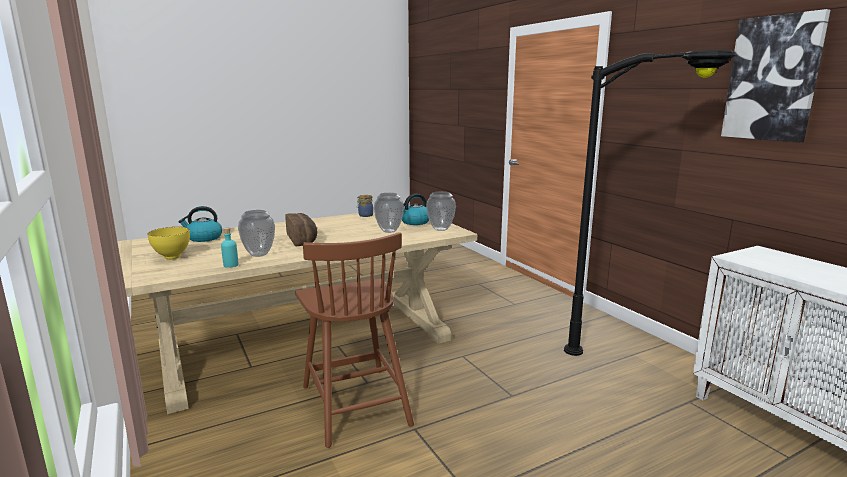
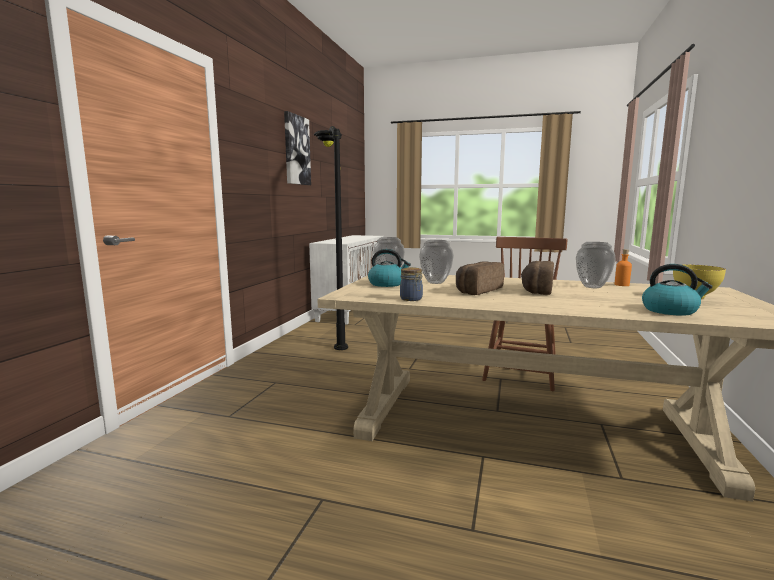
camera: 135 degrees left, 5 degrees down
(231, 265) = (621, 285): turquoise bottle -> orange bottle
(343, 230) = (477, 290): none -> bread

